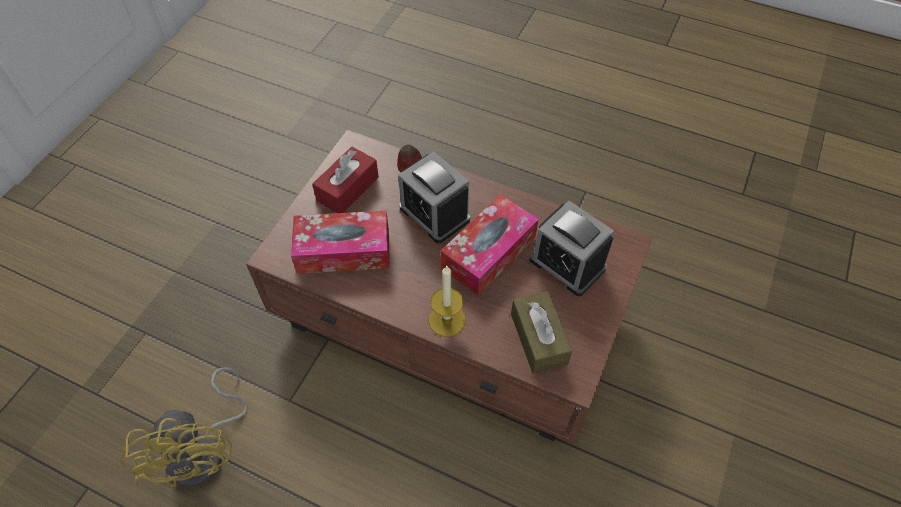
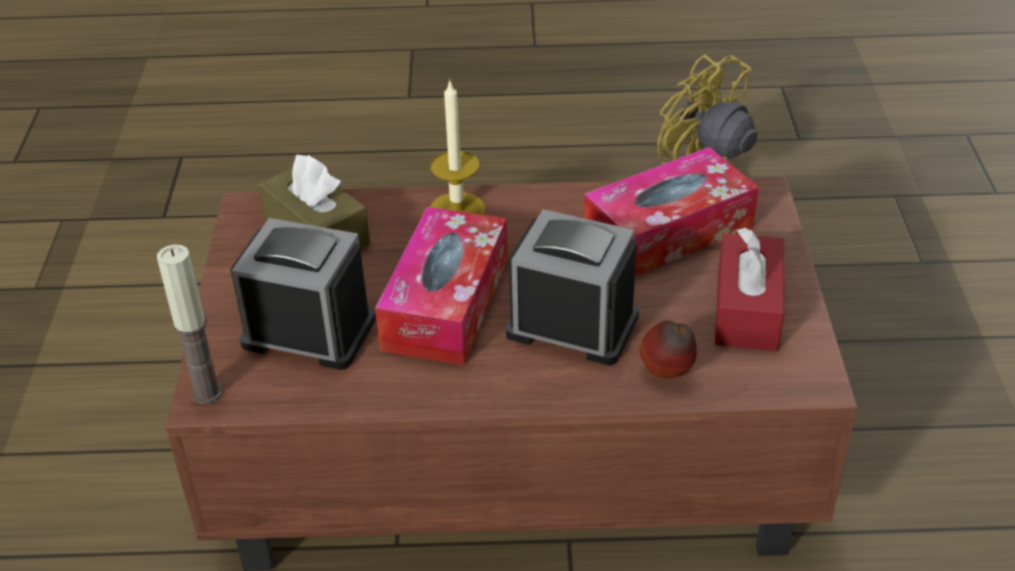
camera: 155 degrees right, 15 degrees down
(629, 247) = (207, 392): none -> candle

